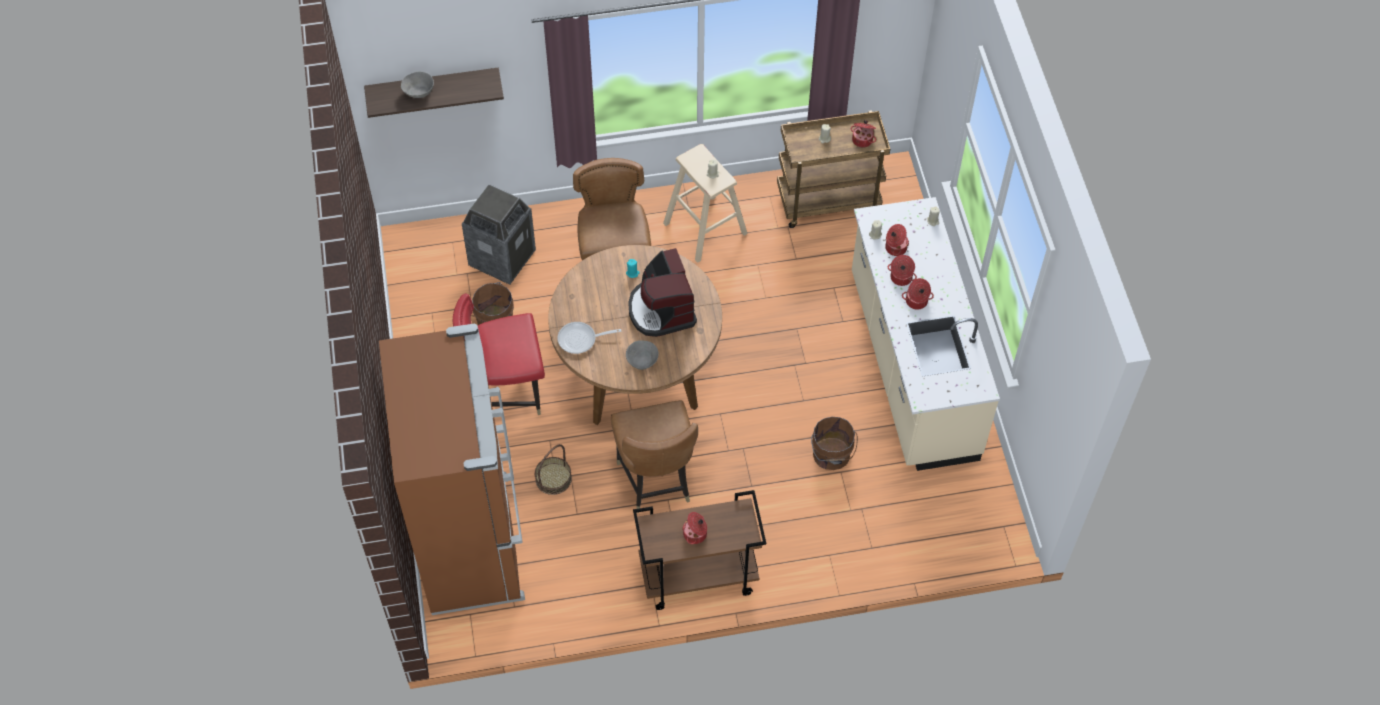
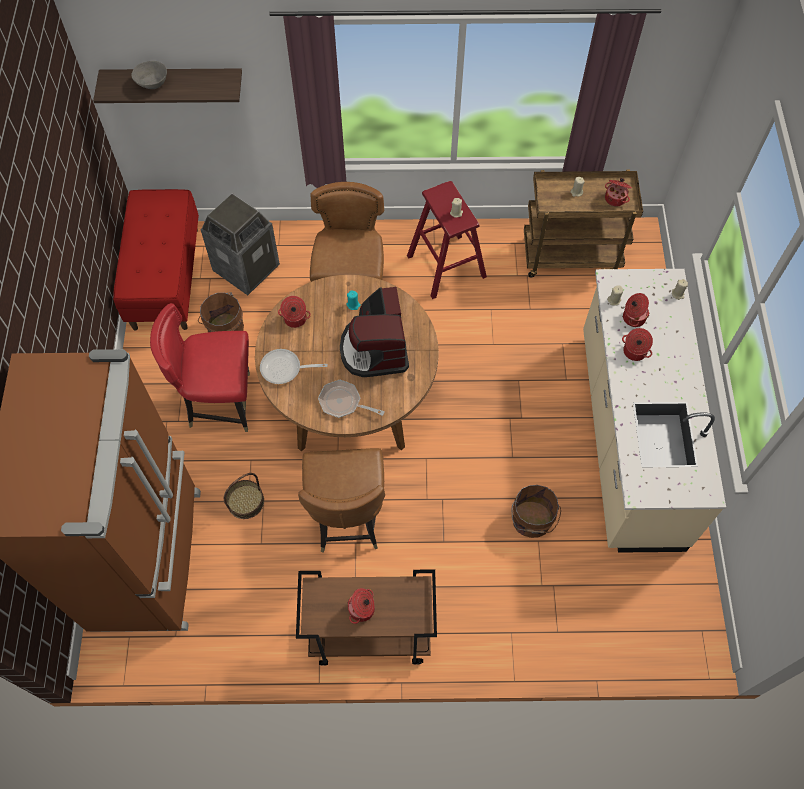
camera: 10 degrees right, 5 degrees up
(421, 279) = (165, 277): none -> red bench
(642, 361) = (343, 402): grey bowl -> frying pan
(705, 228) = (446, 266): beige stool -> red stool
(916, 301) = (647, 380): cooking pot -> cooking pot (295, 319)

